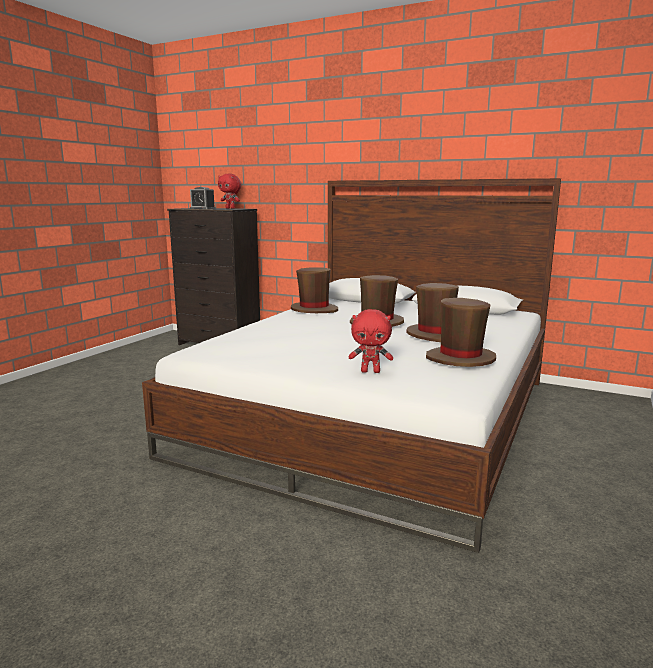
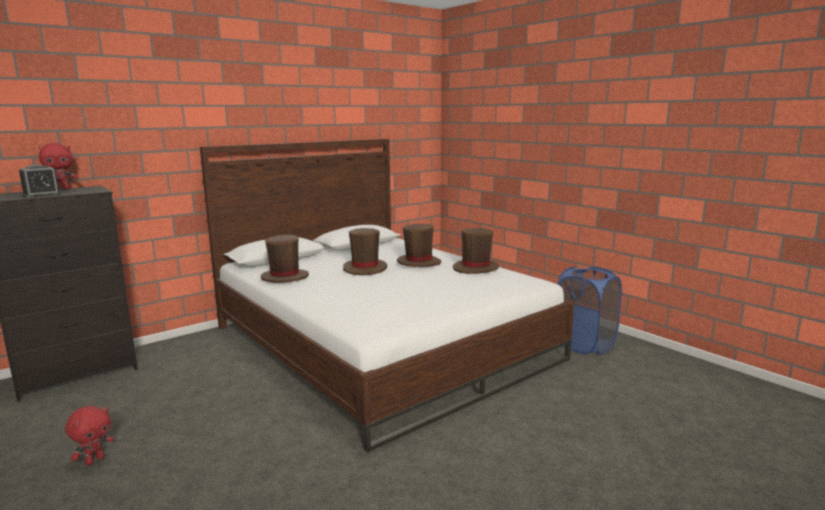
camera: 65 degrees left, 0 degrees up
(370, 371) = (479, 290): red plush toy -> red plush toy (95, 460)
(561, 563) = (584, 345): none -> blue laundry basket

